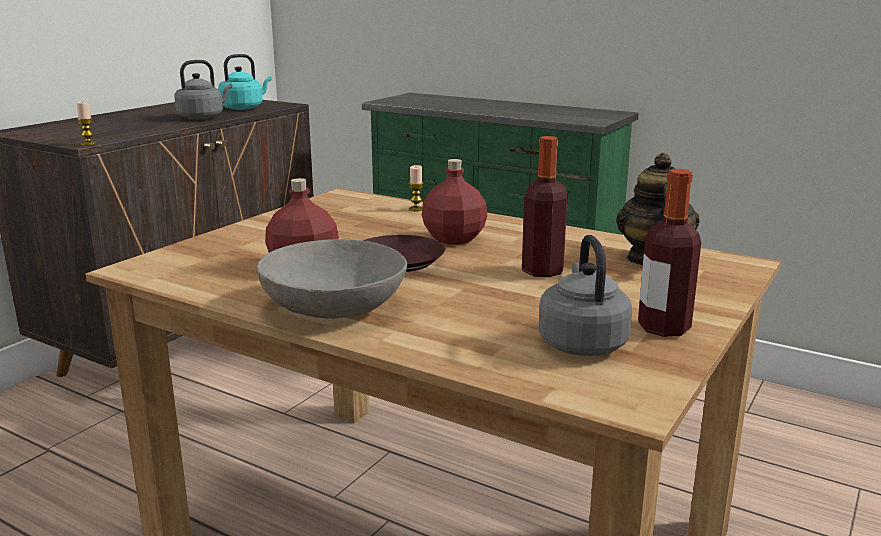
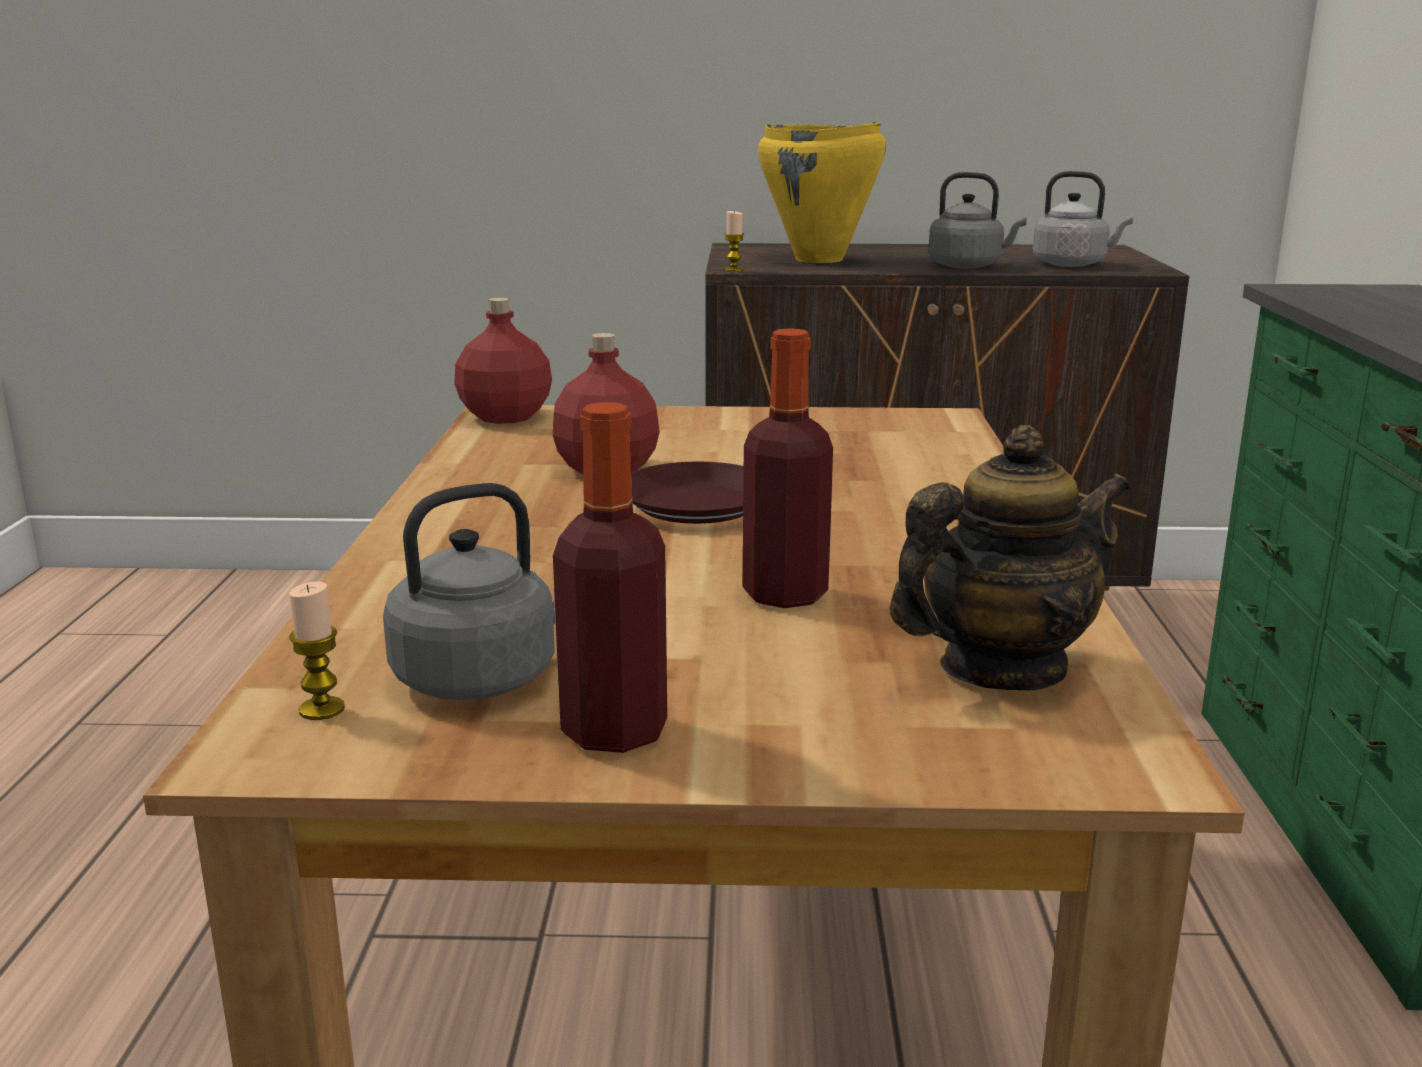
camera: 60 degrees right, 0 degrees up
(108, 129) = (819, 259): none -> yellow cooking pot
(244, 108) = (1073, 264): turquoise kettle -> grey kettle
(335, 307) = (476, 514): grey bowl -> none
(416, 209) = (959, 463): candle -> candle (322, 709)
(453, 239) = (851, 512): red bottle -> red bottle (504, 416)

